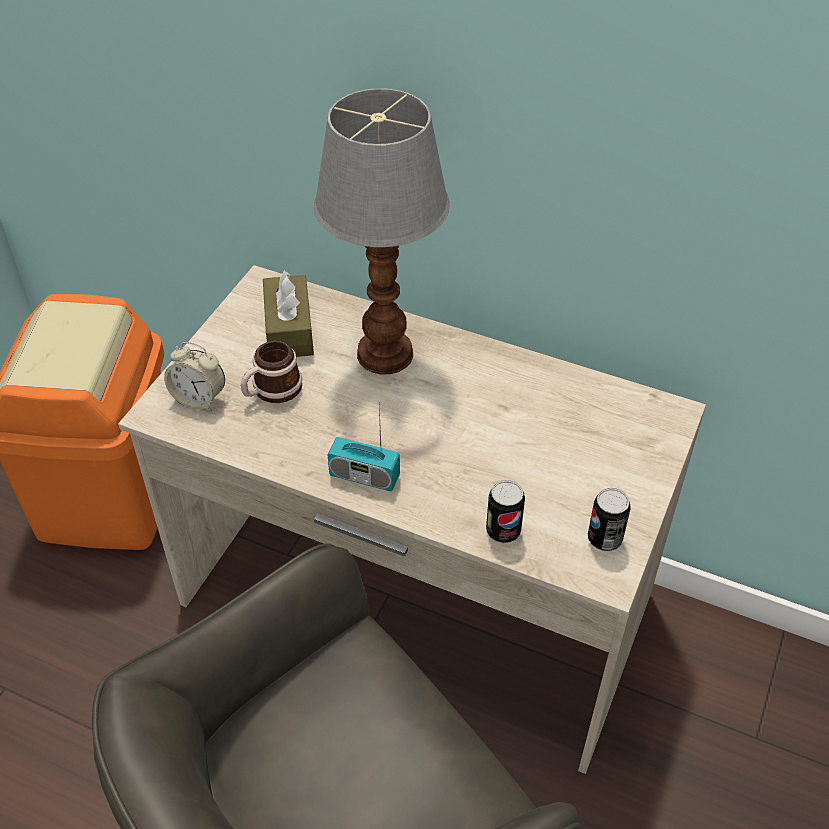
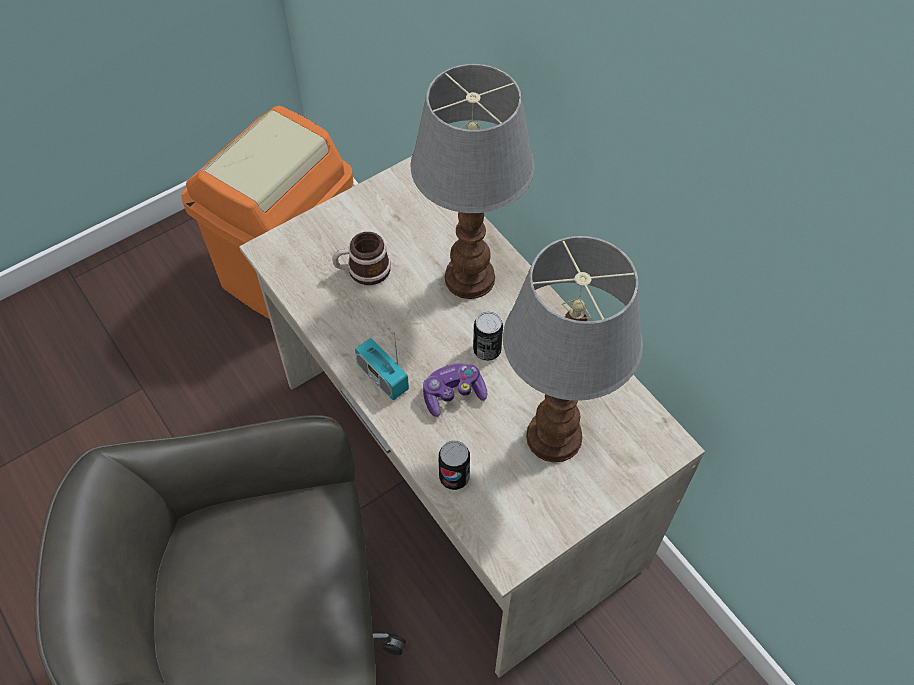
camera: 30 degrees right, 10 degrees up
(199, 399) = (307, 252): alarm clock -> none
(289, 329) = (411, 222): brown tissue box -> none
(446, 459) = (453, 394): none -> game controller
(571, 453) = (556, 438): none -> table lamp
(604, 539) = (528, 526): can -> can (487, 350)

